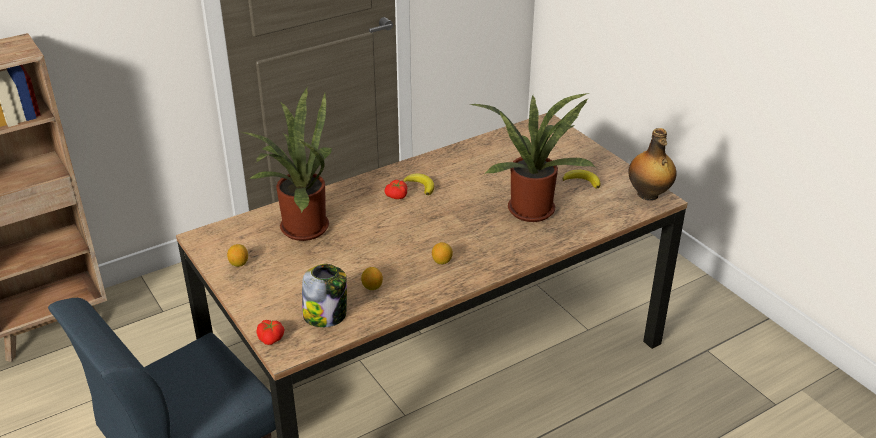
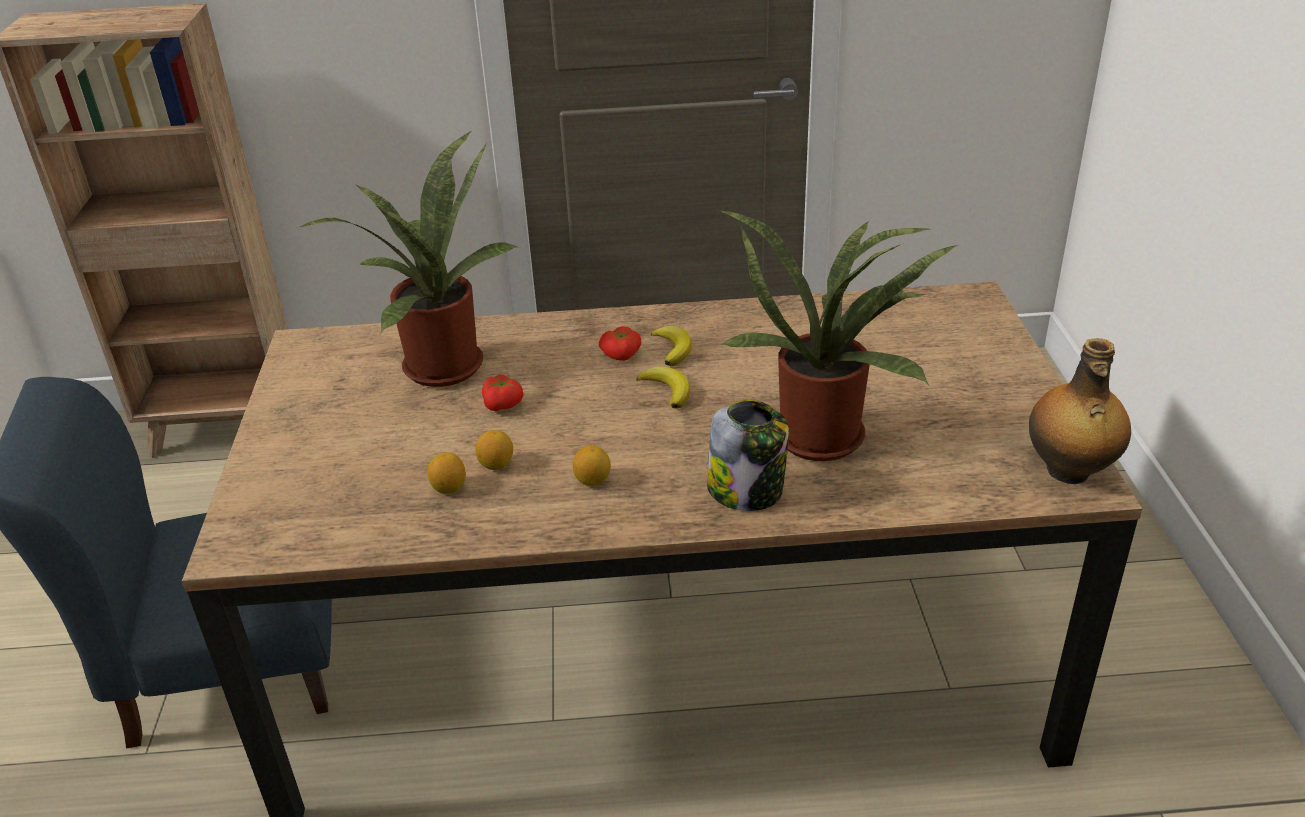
camera: 30 degrees right, 0 degrees up
(239, 263) = (308, 393): lemon -> lemon (496, 465)
(271, 338) = (235, 521): tomato -> tomato (504, 405)
(326, 315) = (341, 511): jar -> jar (747, 490)
(582, 181) = (957, 412): banana -> banana (667, 390)

